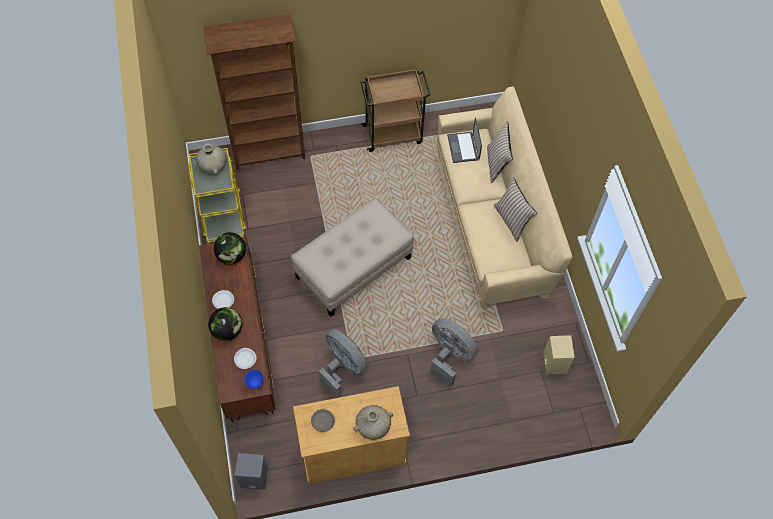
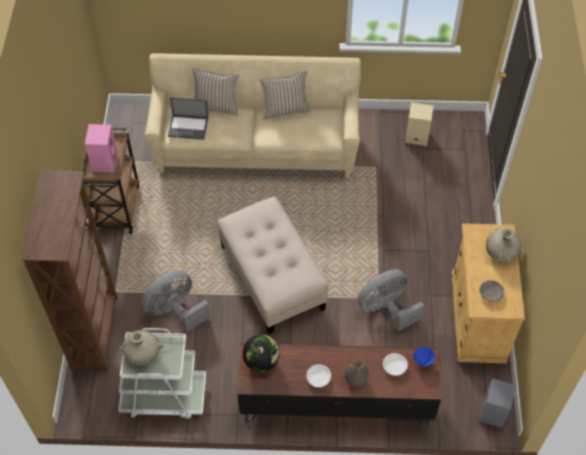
camera: 75 degrees left, 5 degrees down
(222, 214) = (163, 396): yellow cart -> white cart
(227, 330) = (355, 379): globe -> grey vase
(391, 90) = (104, 161): none -> pink speaker
(449, 355) = (392, 215): grey fan -> grey fan (175, 310)

